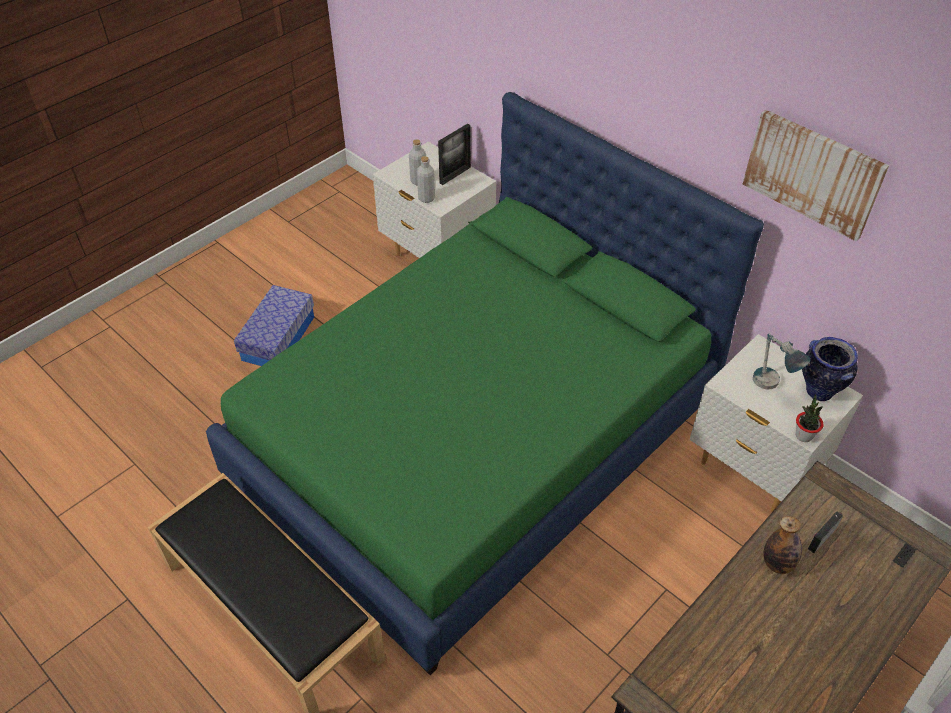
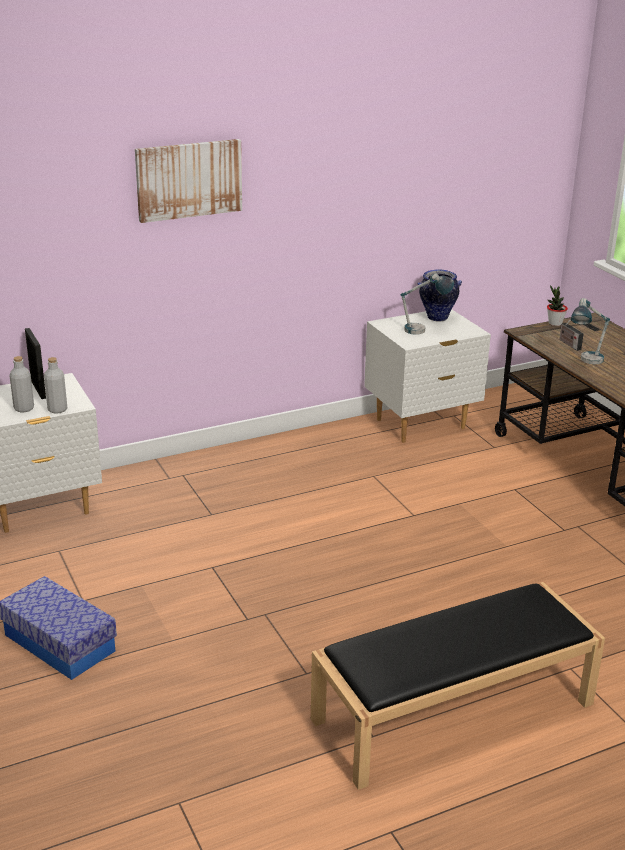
camera: 70 degrees left, 20 degrees down
(476, 439) = (309, 540): green bed -> none
(777, 563) = (585, 362): bottle -> table lamp
(803, 435) = (474, 332): potted plant -> potted plant (555, 323)
(812, 173) = (371, 159): picture -> picture (189, 179)

